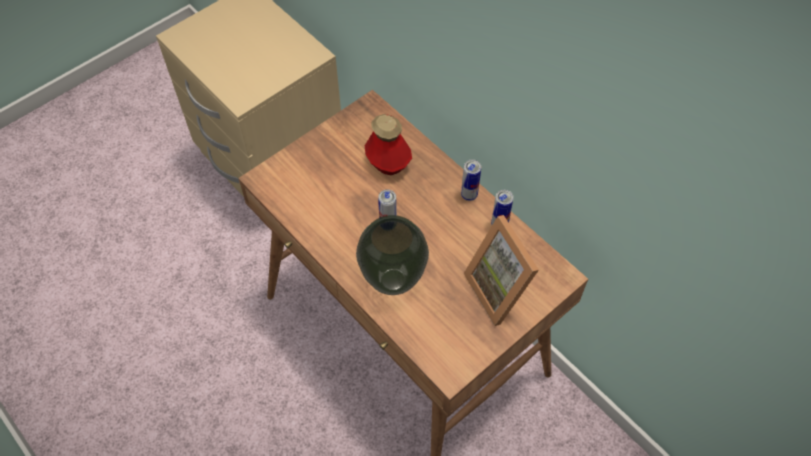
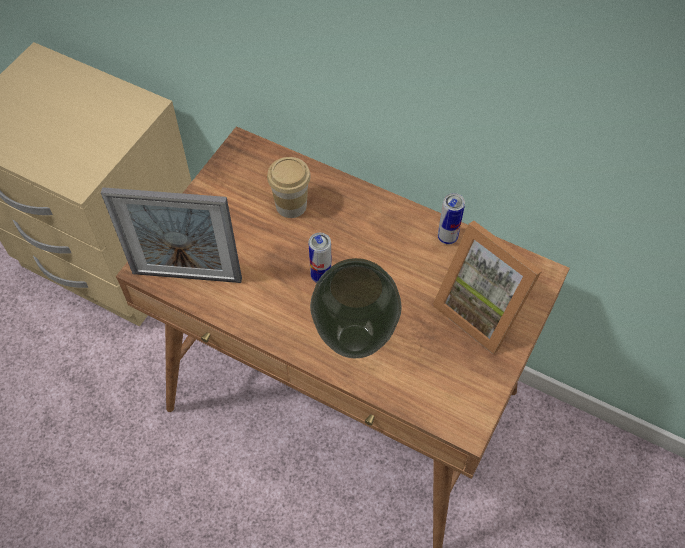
camera: 20 degrees left, 0 degrees up
(289, 194) = (187, 276): none -> picture frame
(388, 163) = (291, 205): bottle -> cup
(469, 195) = (399, 214): can -> none

